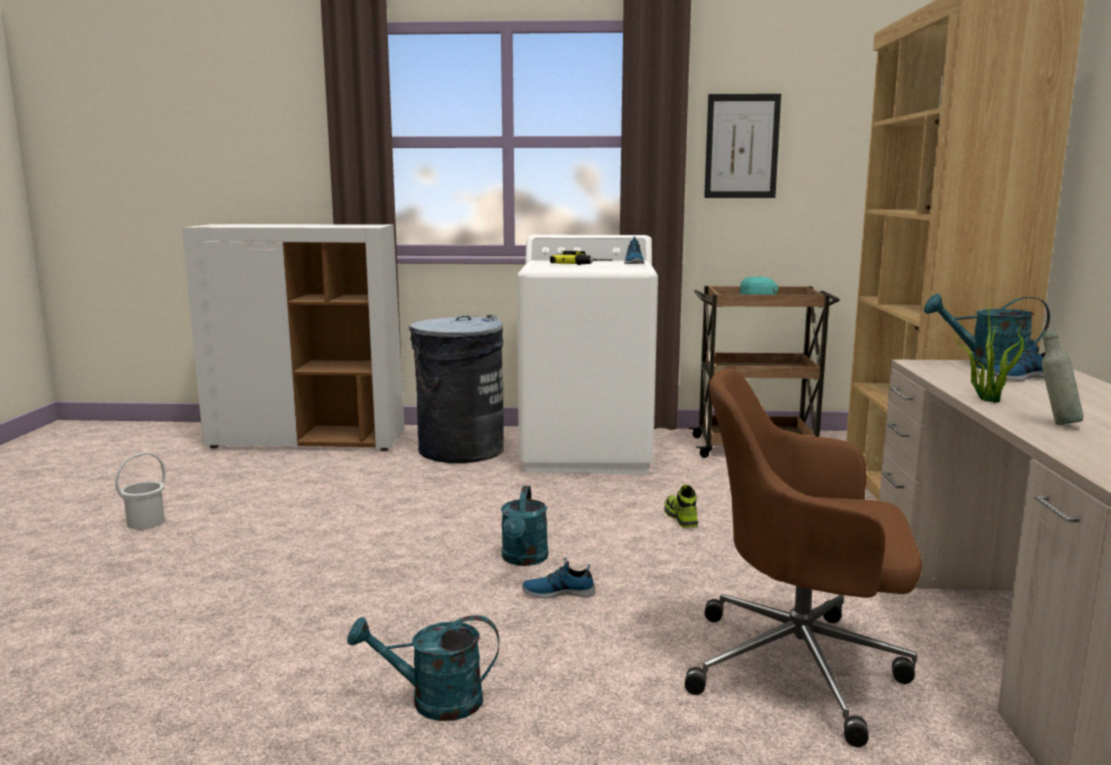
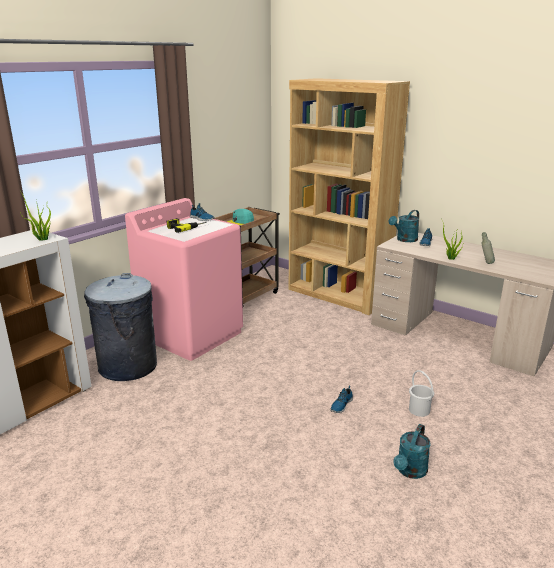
camera: 55 degrees left, 10 degrees up
(145, 522) = (74, 526): white bucket -> white bucket (419, 410)
(360, 226) = (42, 239): none -> potted plant
(524, 560) = (299, 401): turquoise watering can -> none
(587, 453) = (192, 334): white washing machine -> pink washing machine
(681, 518) = (300, 346): shoe -> none
(742, 146) = (207, 135): picture -> none
(801, 667) = (442, 380): brown office chair -> none

